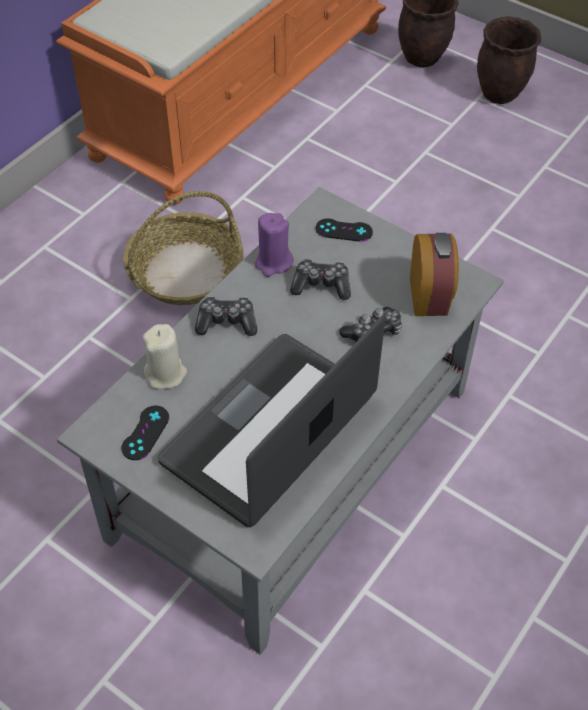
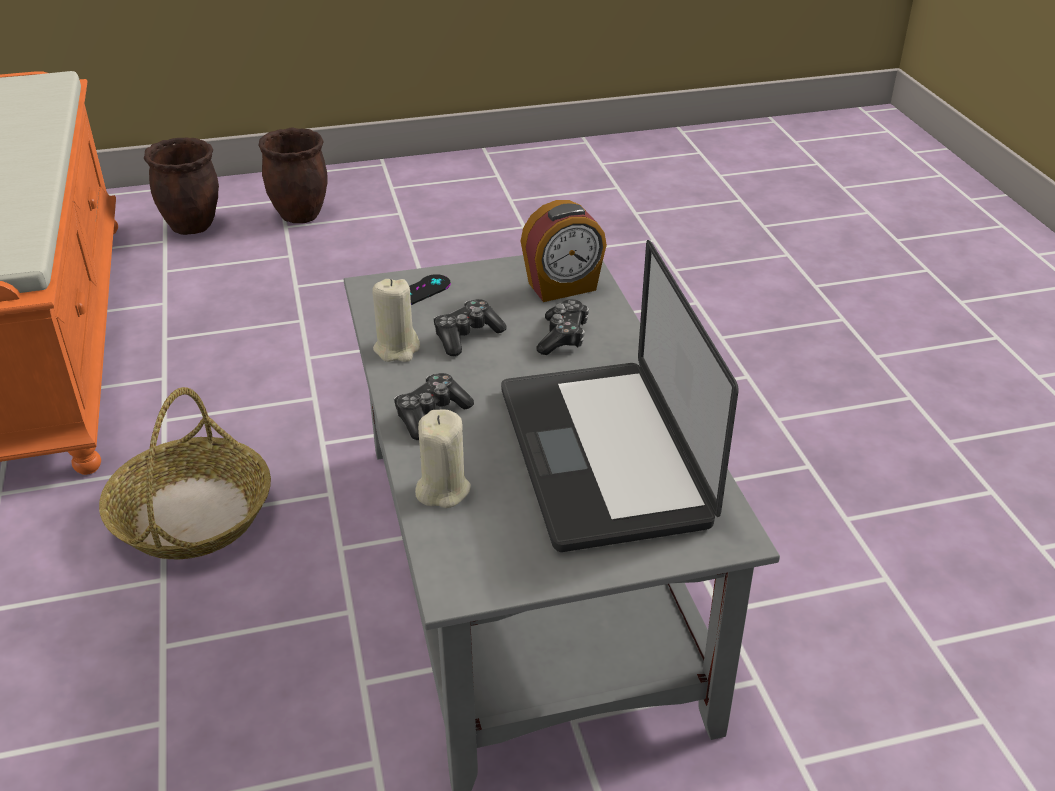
camera: 50 degrees left, 15 degrees down
(145, 433) = (503, 544): black game controller -> none
(273, 263) = (397, 349): purple candle -> beige candle
(429, 296) = (563, 287): alarm clock -> alarm clock turned 120 degrees clockwise

